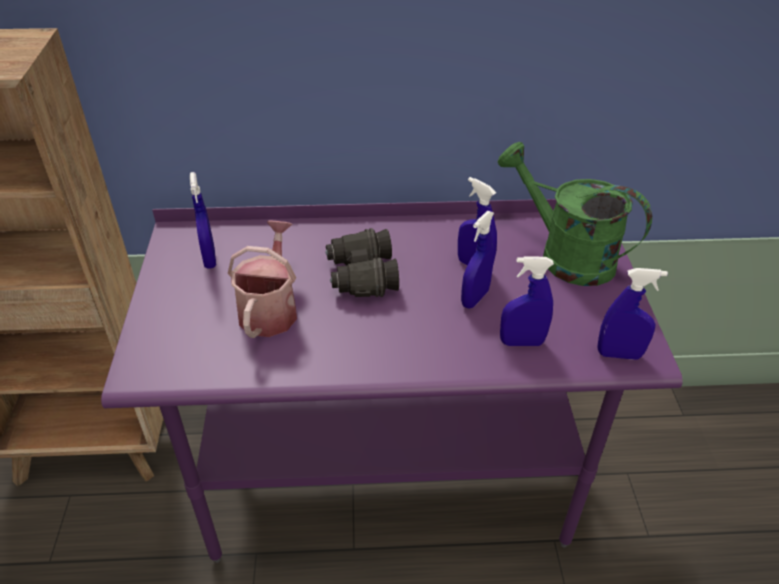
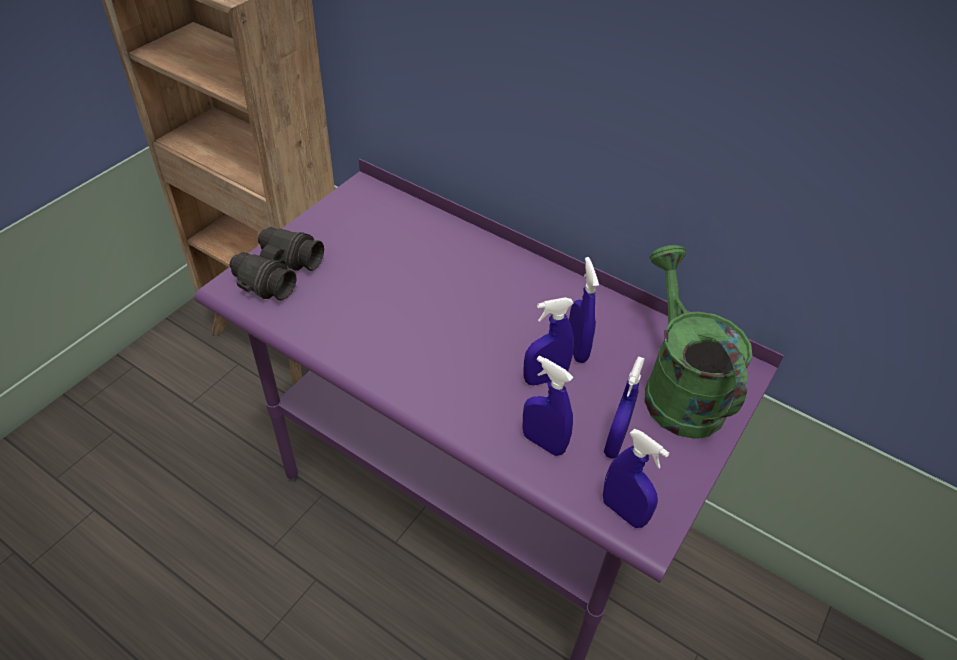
camera: 35 degrees right, 5 degrees up
(209, 258) = (367, 223): blue spray bottle -> blue spray bottle (615, 442)
(270, 308) = (370, 290): watering can -> none
(361, 276) = (469, 302): black binoculars -> black binoculars (277, 273)

